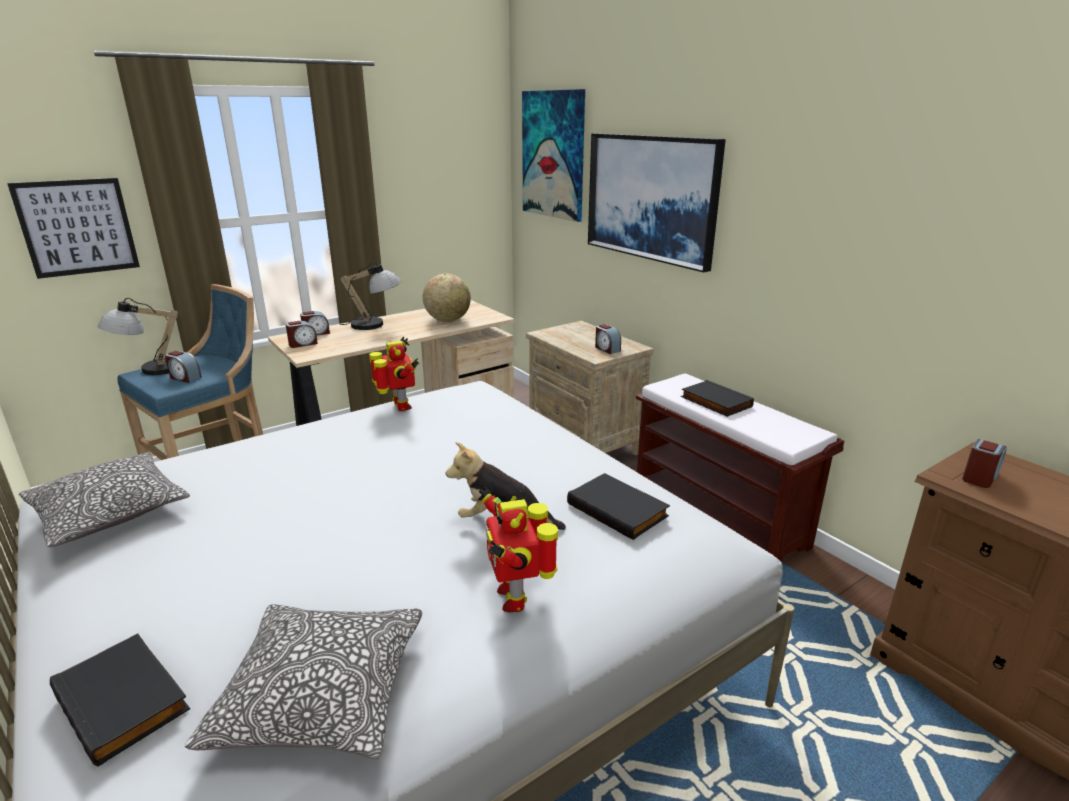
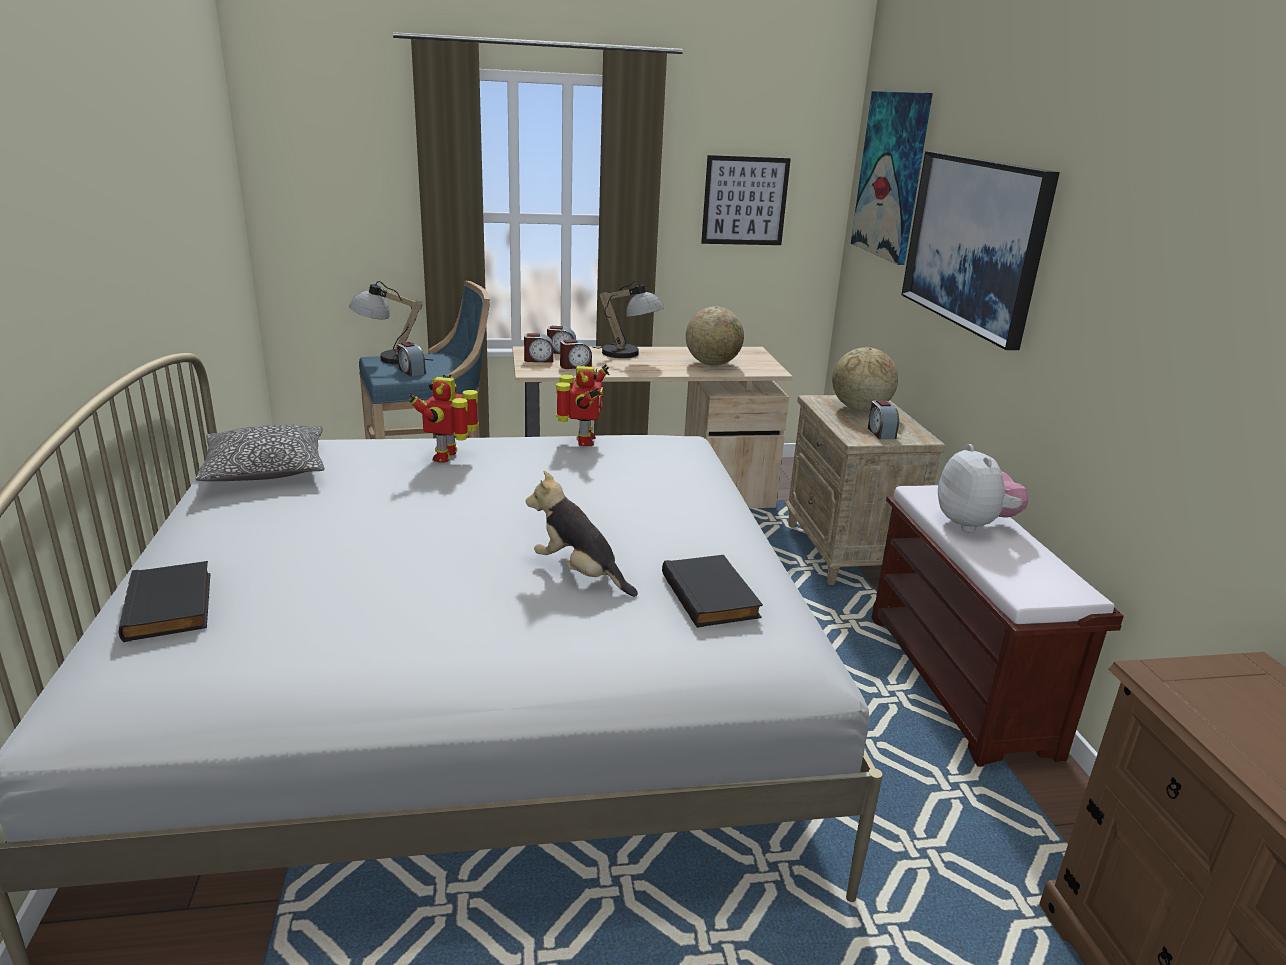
camera: 25 degrees right, 0 degrees up
(77, 227) = (355, 205): picture -> picture (745, 201)
(321, 693) = (303, 652): pillow -> none
(515, 596) = (528, 637): toy robot -> toy robot (448, 456)
(577, 334) = (859, 409): none -> globe
(714, 402) = (973, 525): black book -> plush toy
(980, 477) = (1210, 690): alarm clock -> alarm clock (575, 366)

